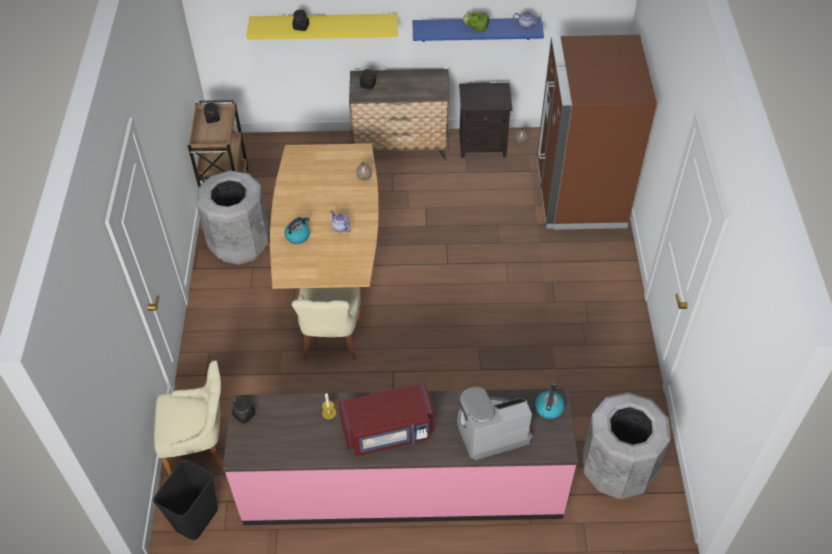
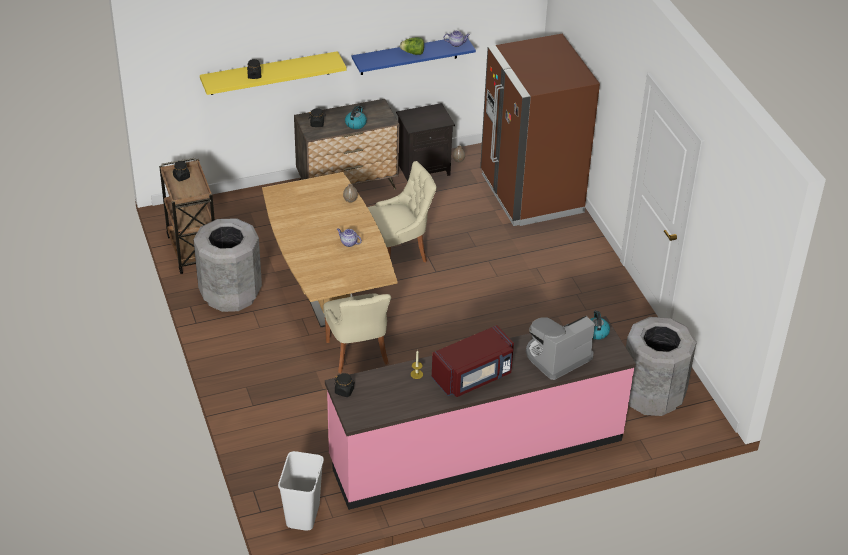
camera: 20 degrees left, 10 degrees down
(197, 519) = (303, 515): black trash can -> white trash can
(201, 447) = (278, 461): beige chair -> beige chair (399, 253)
(298, 235) = (313, 256): kettle -> kettle (356, 124)

